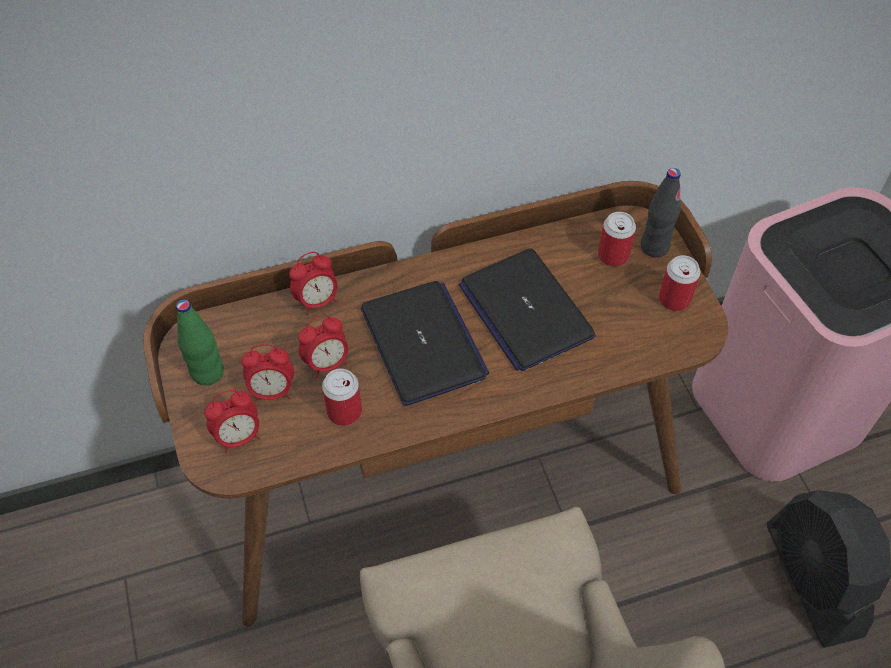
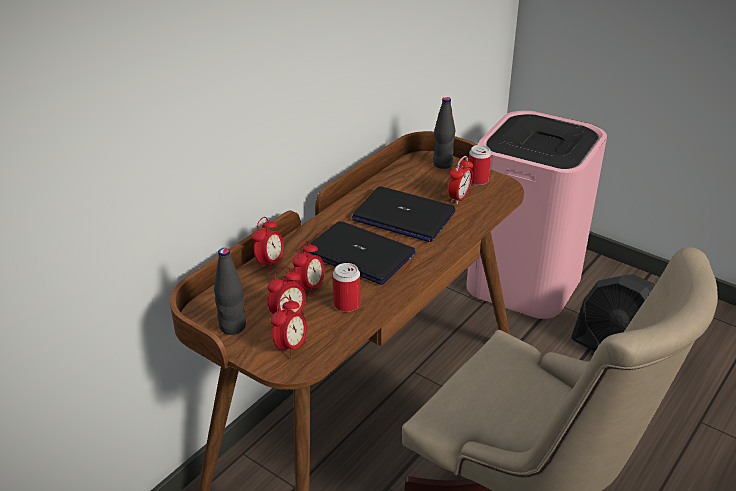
camera: 35 degrees left, 20 degrees down
(207, 373) = (233, 327): green bottle -> black bottle
(613, 255) = (425, 175): can -> none
(622, 317) = (459, 198): none -> alarm clock

